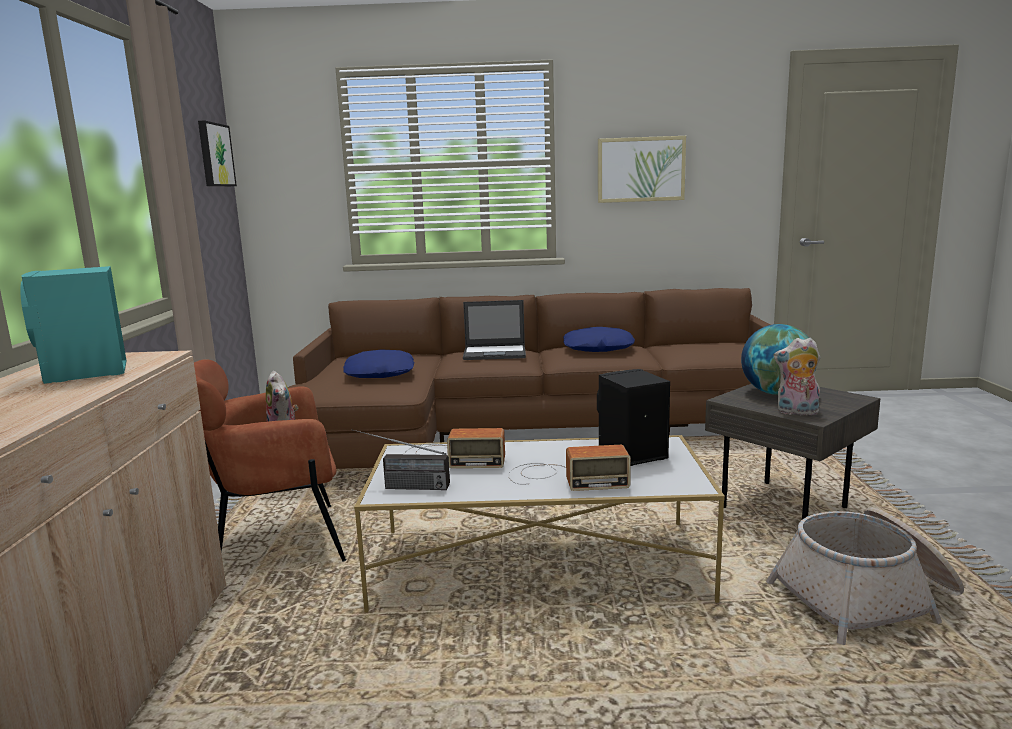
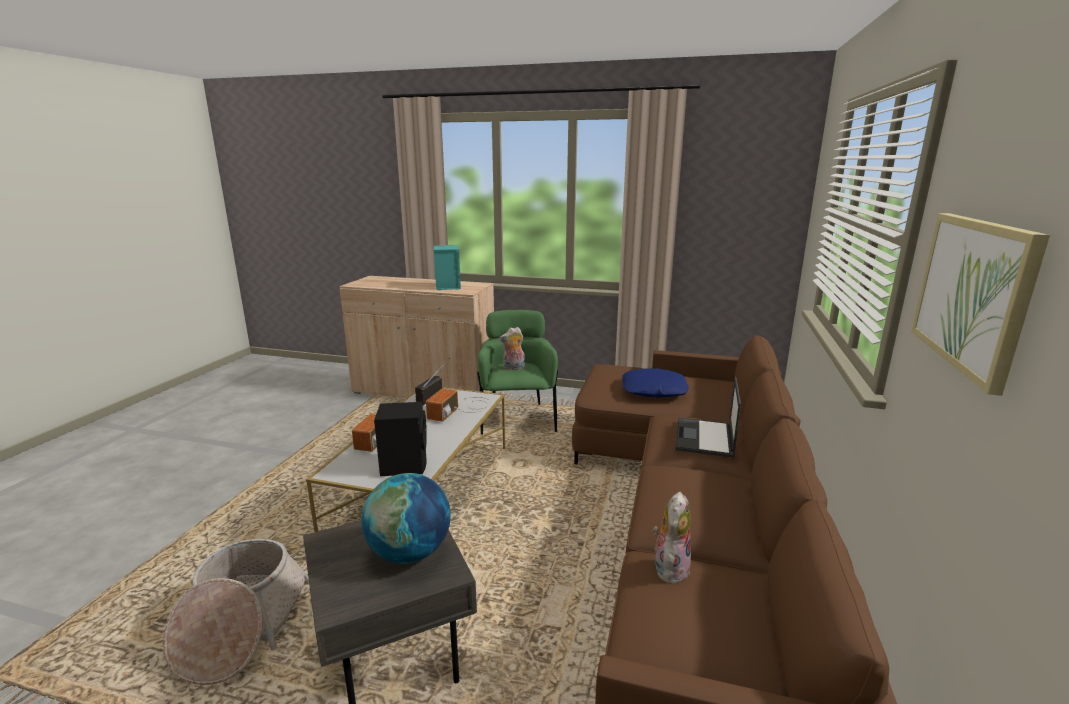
camera: 105 degrees right, 5 degrees up
(215, 155) = (769, 188): picture -> none
(278, 543) = (517, 419): brown armchair -> green armchair
(598, 348) = (706, 501): blue pillow -> none
(796, 412) = (347, 536): plush toy -> plush toy (669, 567)

